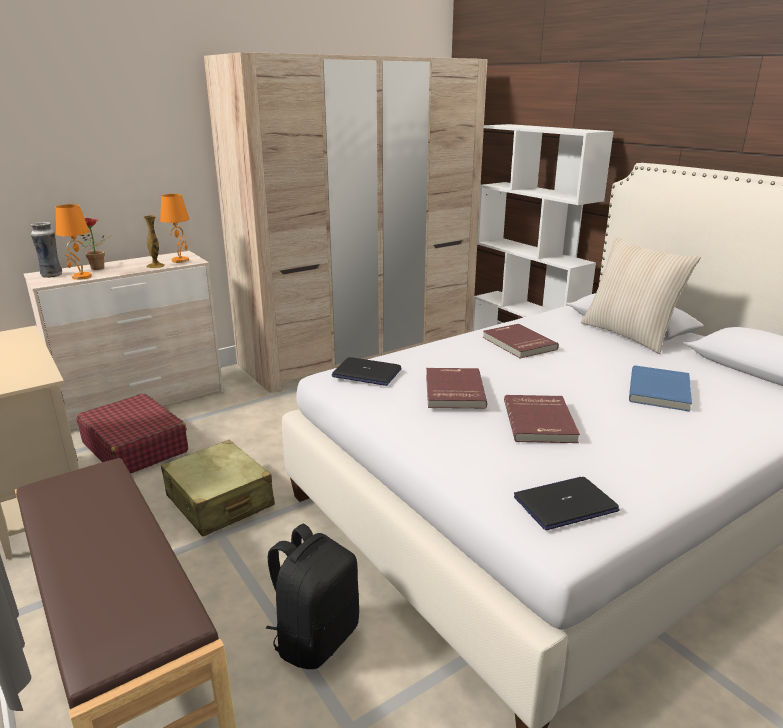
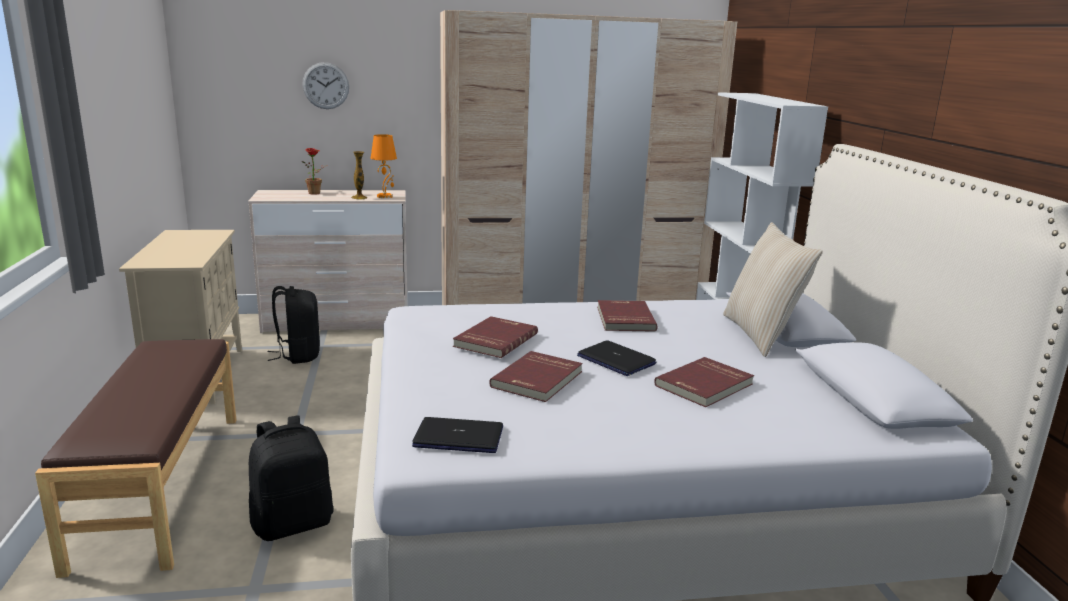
camera: 25 degrees right, 5 degrees down
(52, 275) = (274, 193): vase -> none
(81, 277) = (292, 198): orange table lamp -> none
(86, 145) = (326, 85): none -> wall clock
(135, 447) = (298, 355): red suitcase -> black backpack
(219, 501) = (320, 410): beige suitcase -> none
(366, 373) = (442, 312): laptop -> laptop (615, 360)
(661, 391) = (705, 385): blue book -> red book

